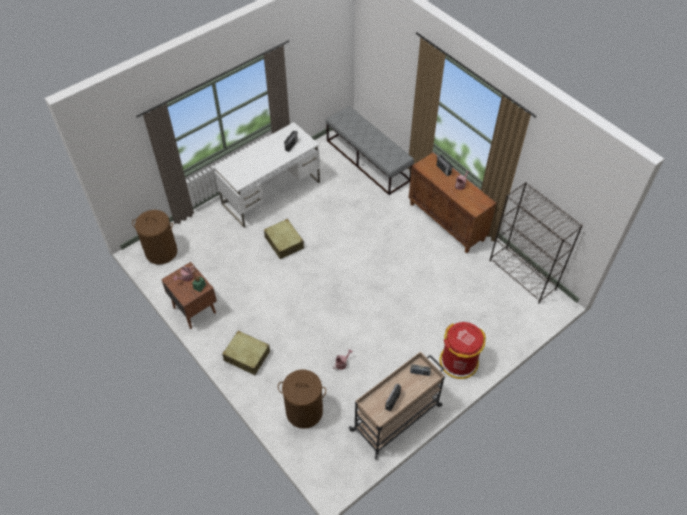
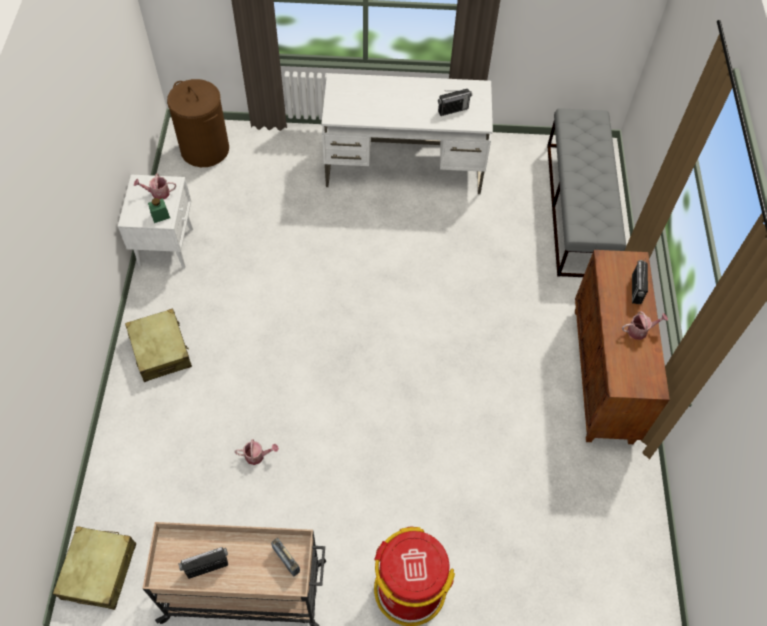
camera: 40 degrees right, 5 degrees up
(194, 309) = (166, 246): brown nightstand -> white nightstand
(284, 243) = (353, 241): beige suitcase -> beige suitcase (99, 571)
(304, 411) = (148, 478): brown laundry basket -> none
(522, 275) = (640, 543): black bookcase -> none

